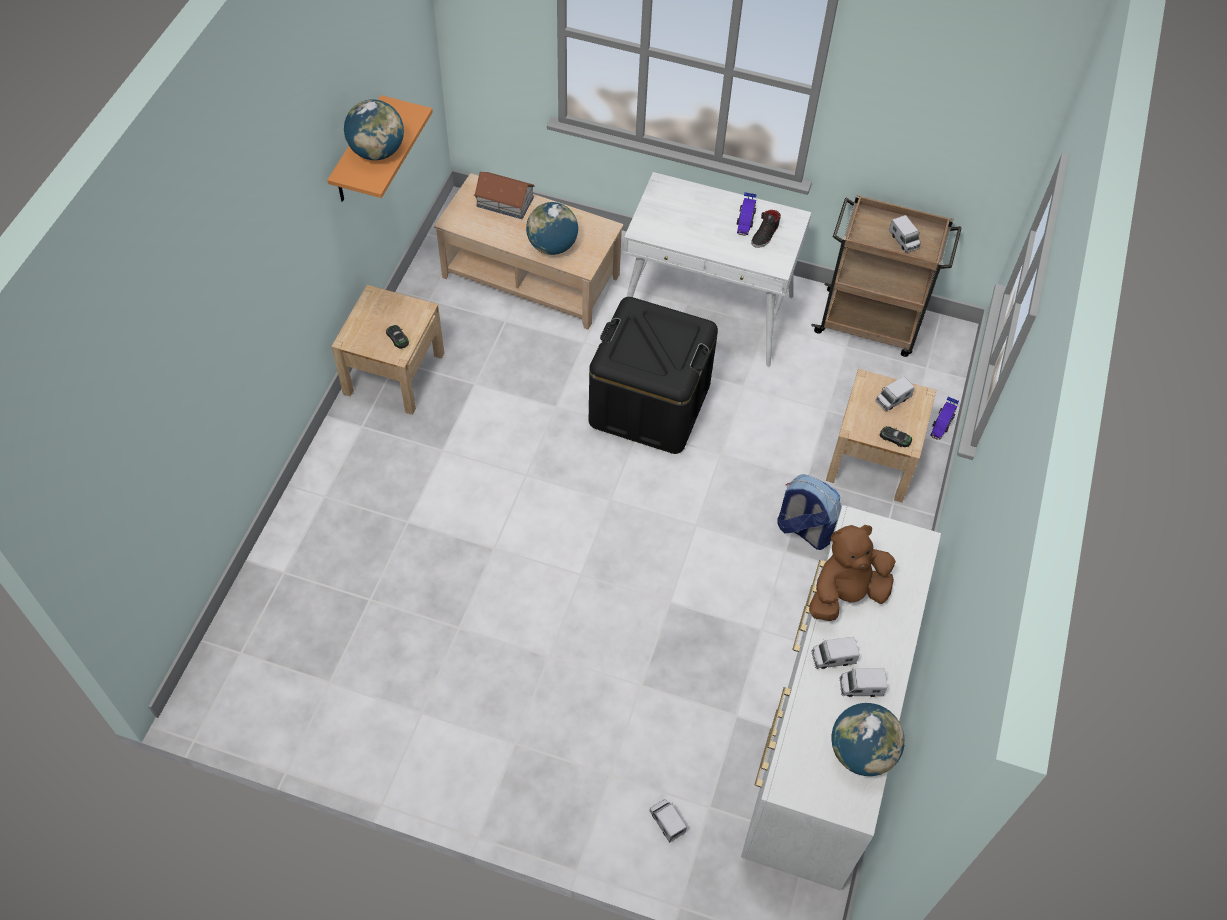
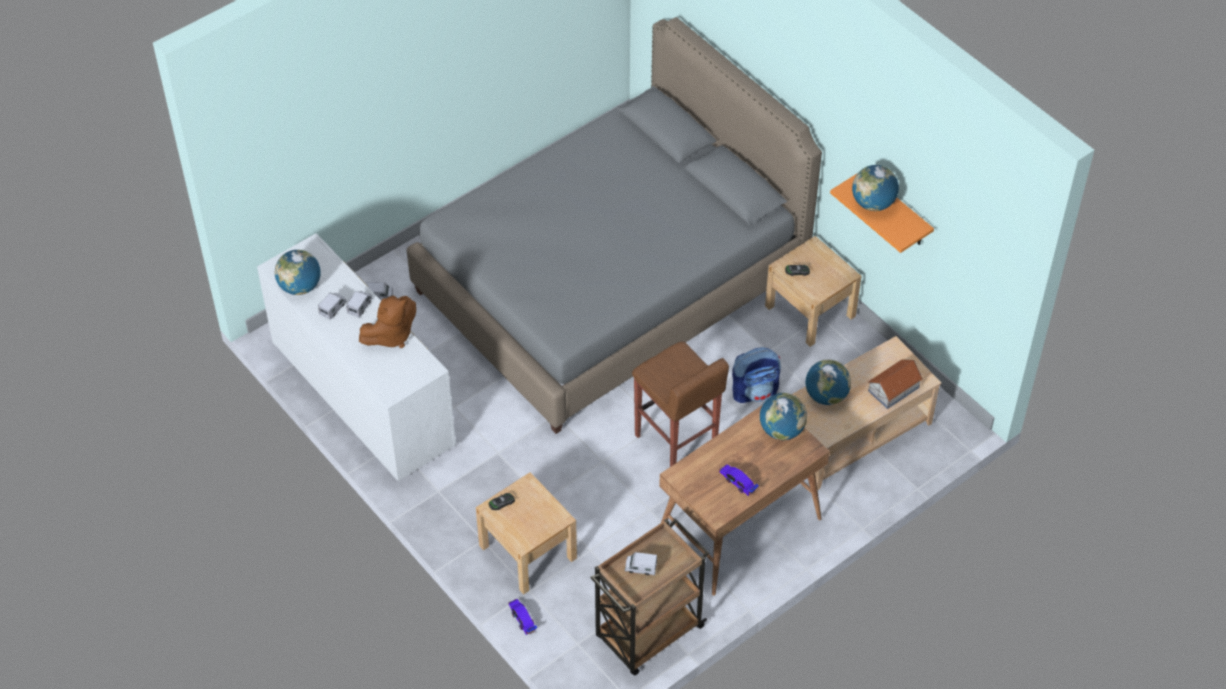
camera: 125 degrees right, 5 degrees down
(474, 576) = (610, 282): none -> grey bed
(649, 404) = (675, 443): black storage box -> brown stool
(658, 214) = (781, 430): none -> globe
(708, 311) = (738, 529): white desk -> brown desk
(765, 235) = (713, 485): black shoe -> none
(803, 530) = (505, 473): backpack -> backpack (755, 391)
(845, 594) = (391, 335): brown plush toy -> brown plush toy turned 45 degrees clockwise
(892, 399) = (533, 523): toy truck -> none

